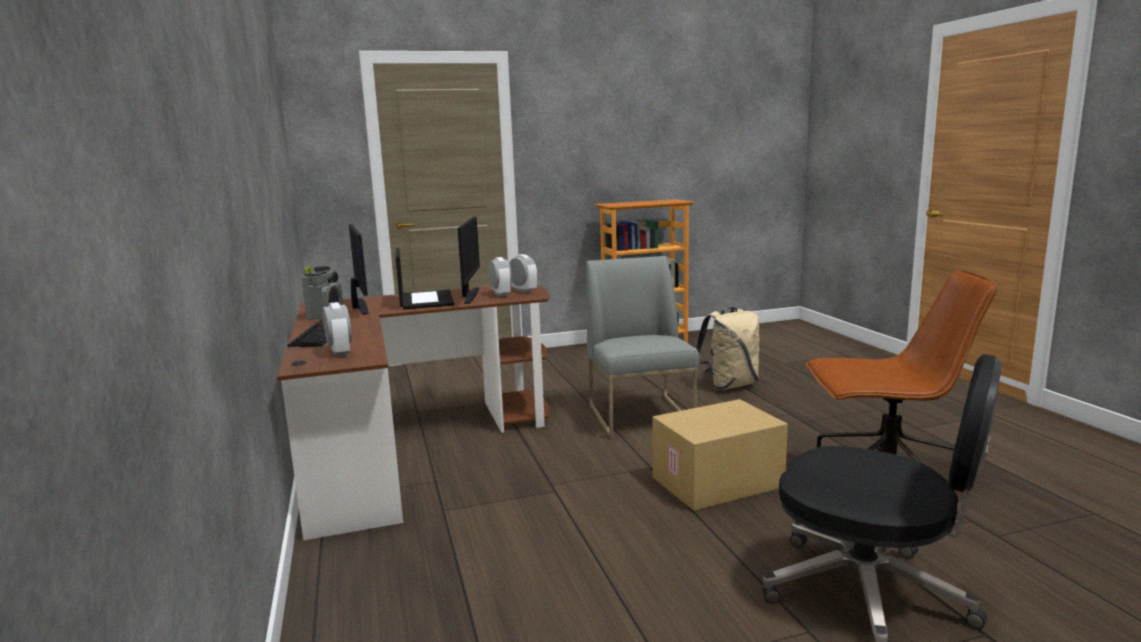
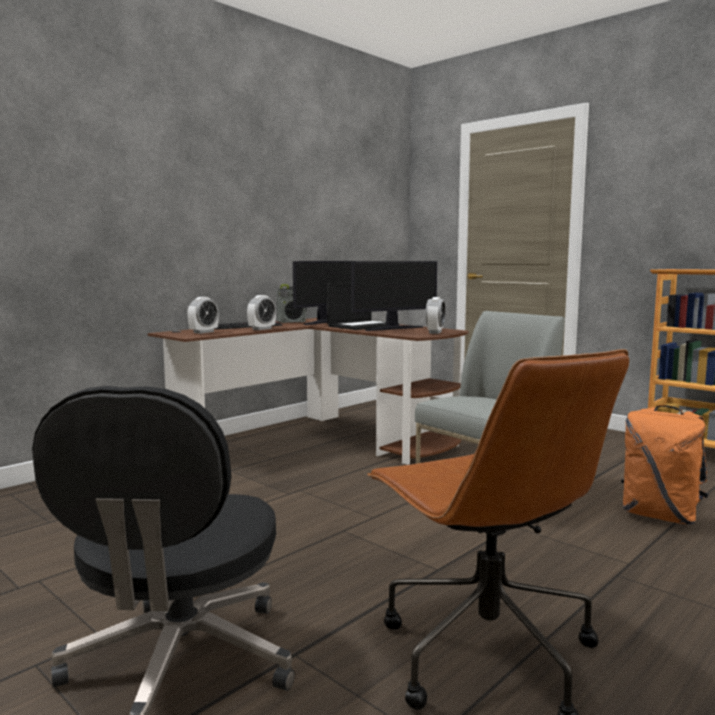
camera: 60 degrees right, 5 degrees down
(501, 294) = (411, 331): alarm clock -> alarm clock (262, 329)
(717, 483) = (370, 551): cardboard box -> none
(729, 385) = (660, 516): beige backpack -> orange backpack

